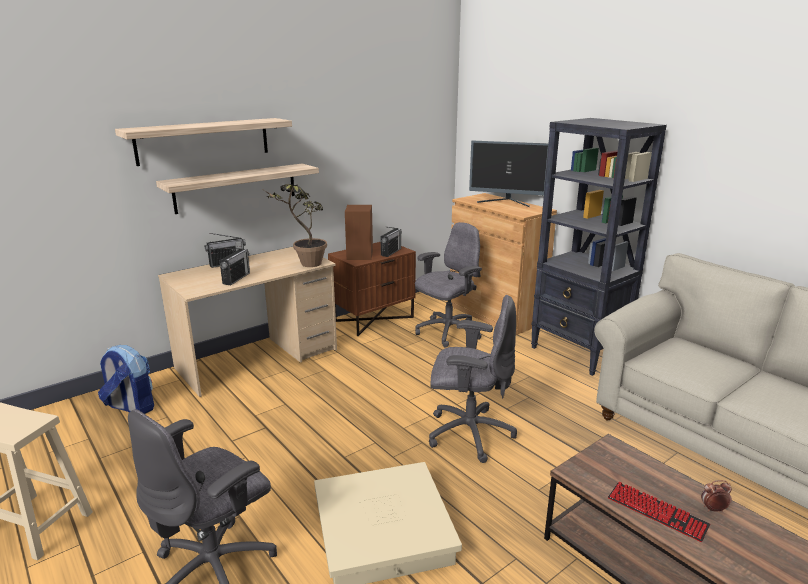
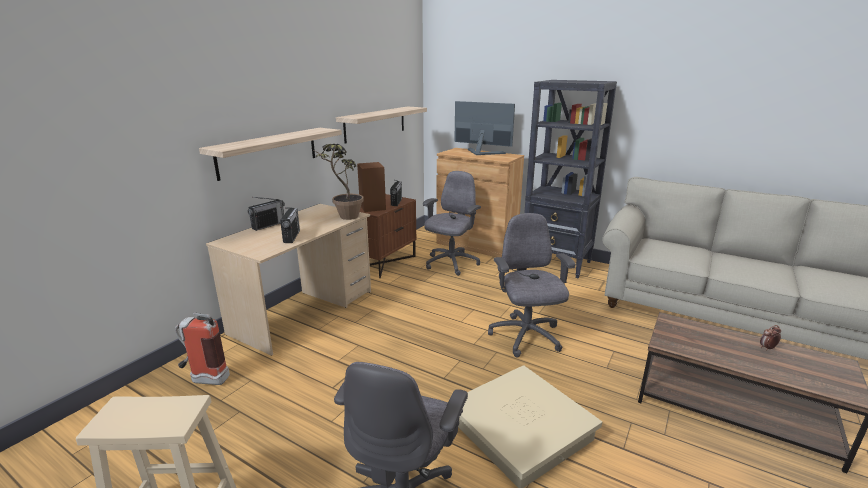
camera: 20 degrees left, 0 degrees up
(131, 407) = (204, 379): backpack -> fire extinguisher
(203, 141) = (239, 106): shelf -> shelf (375, 124)
(468, 433) = (526, 337): grey office chair -> grey office chair turned 90 degrees counterclockwise
(506, 202) = (481, 153): monitor -> monitor turned 150 degrees counterclockwise
(656, 512) = (739, 358): keyboard -> none

